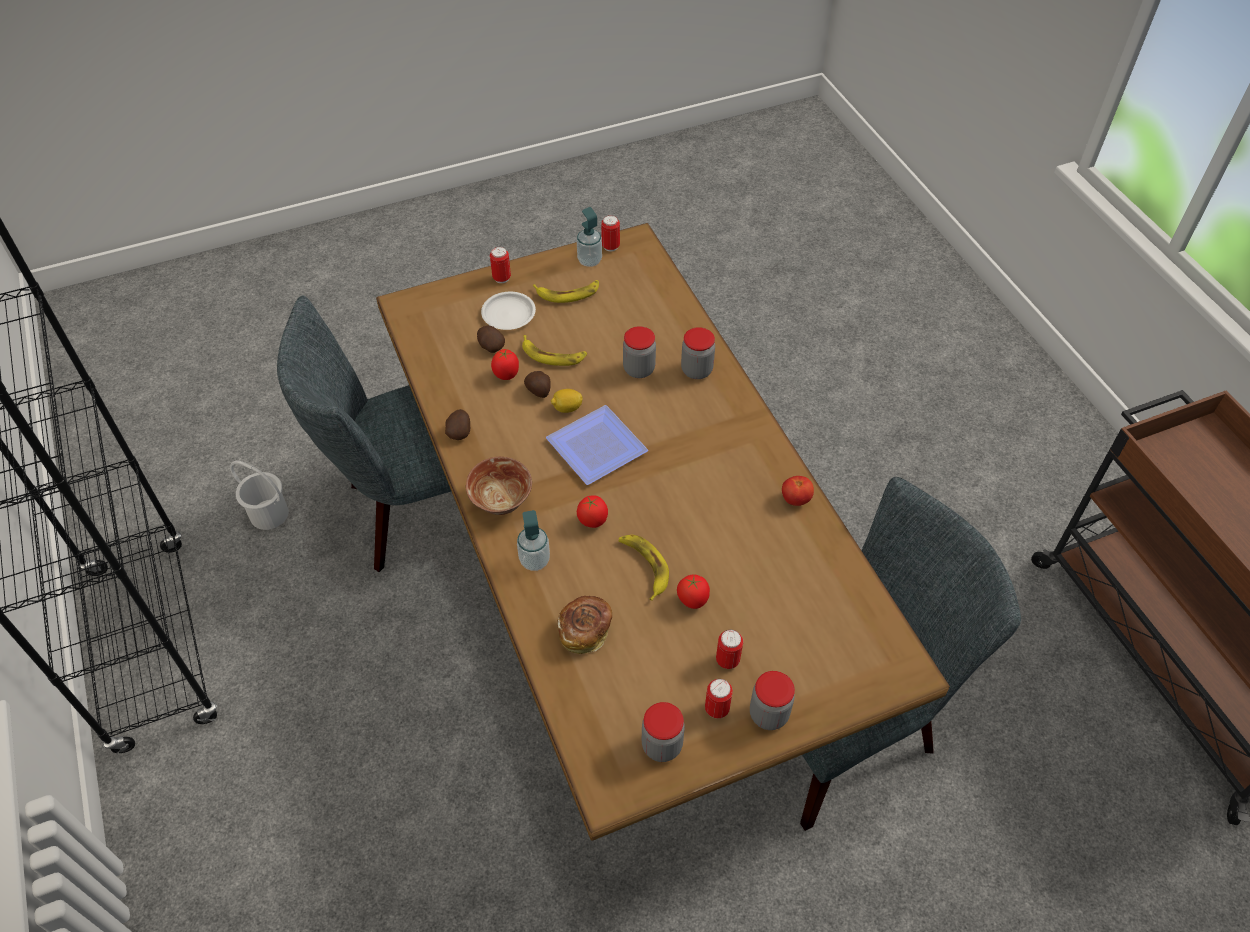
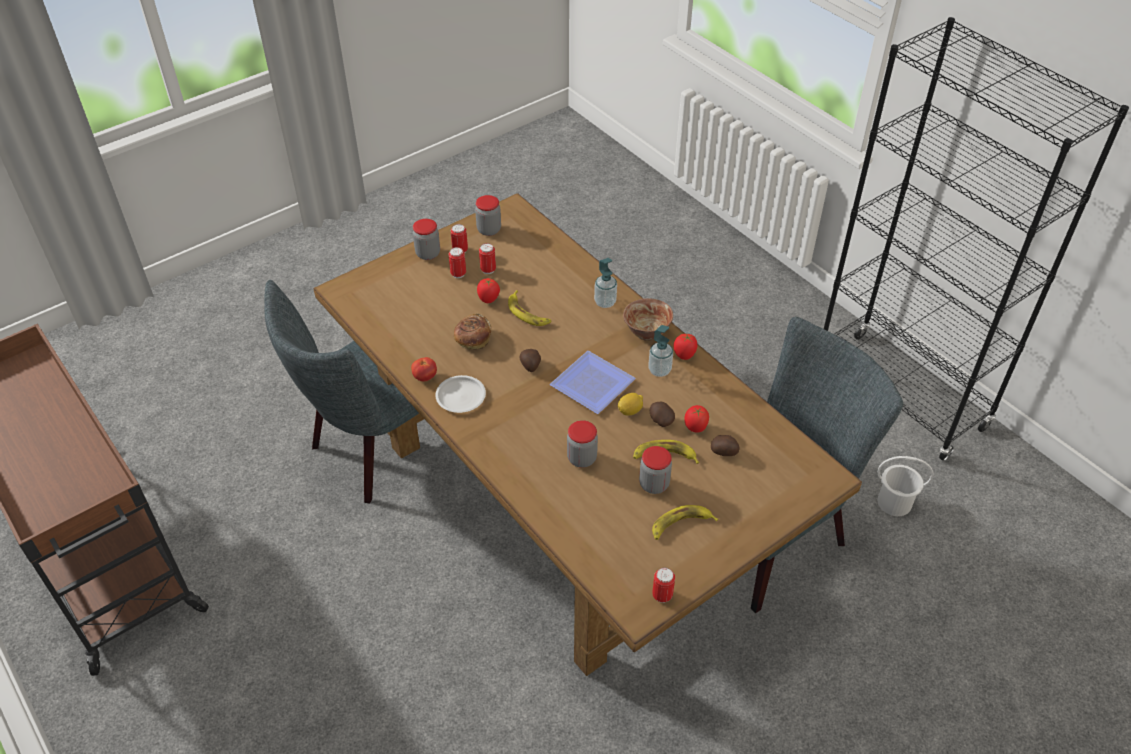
camera: 165 degrees right, 5 degrees down
(460, 432) = (707, 374): potato -> potato (530, 366)
(501, 278) = (755, 528): can -> can (488, 270)
(508, 314) = (726, 488): white plate -> white plate (461, 396)
(585, 631) = (554, 272): bread -> bread (473, 340)
(589, 260) = (676, 571): soap dispenser -> soap dispenser (659, 370)
(592, 521) = (574, 333): tomato -> tomato (684, 356)
(696, 370) = (529, 468): jar -> jar (654, 484)

